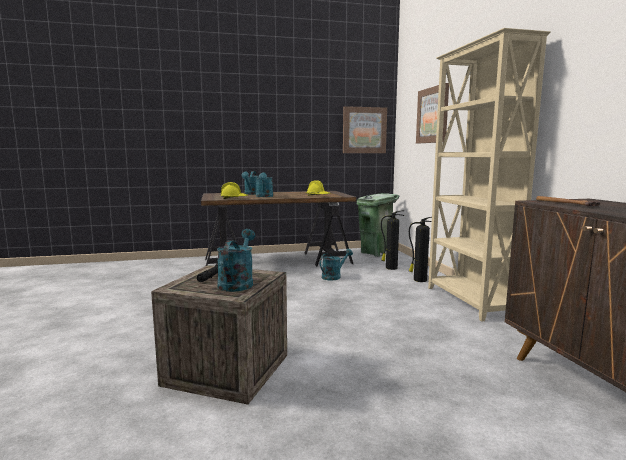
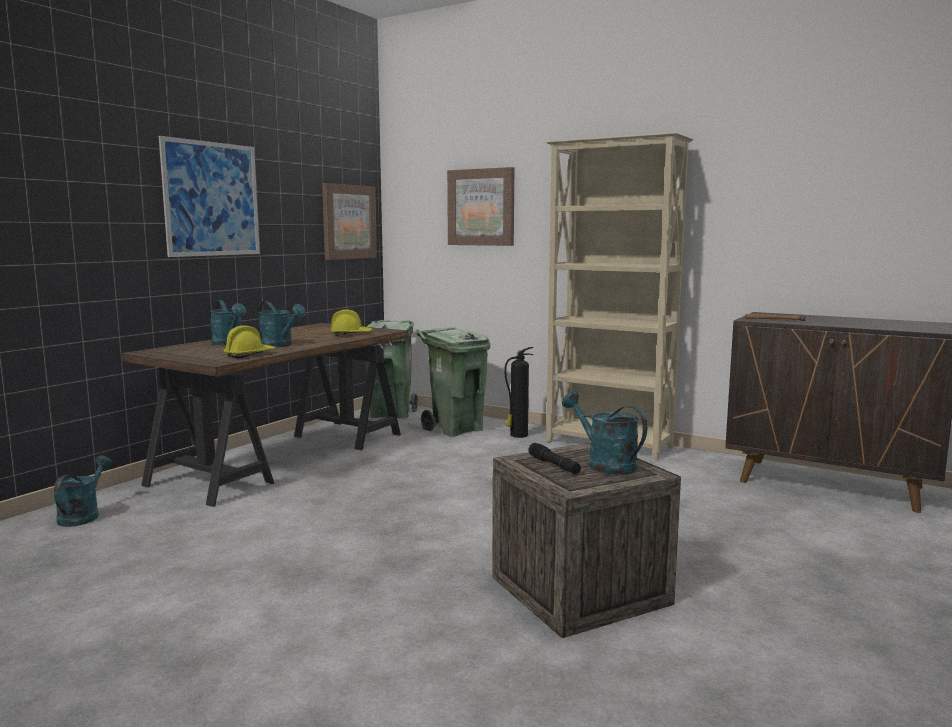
camera: 45 degrees left, 0 degrees up
(262, 117) = (212, 199): none -> picture
(334, 276) = (419, 457): turquoise watering can -> turquoise watering can (82, 515)
(390, 268) = (456, 429): fire extinguisher -> green trash can

